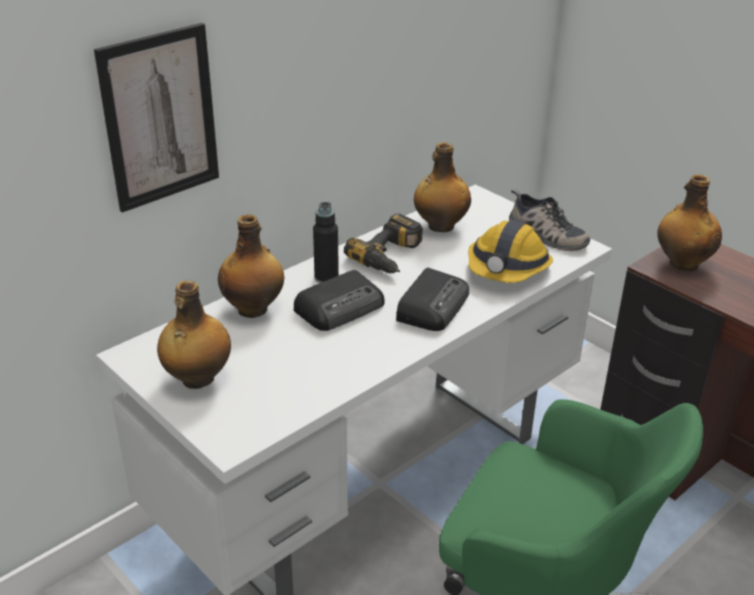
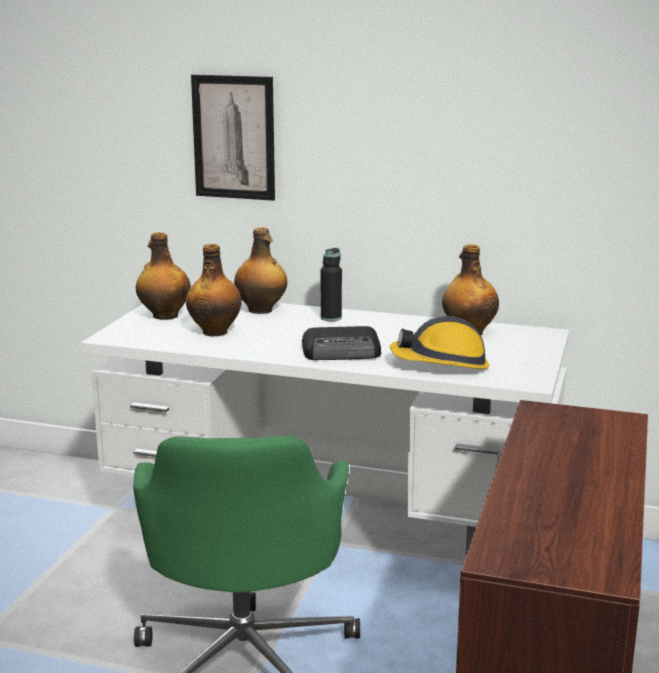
camera: 60 degrees right, 15 degrees down
(341, 307) = (298, 329): radio -> none
(392, 256) = (393, 328): power drill -> none
(545, 234) = (525, 366): shoe -> none
(682, 263) = (567, 419): bottle -> bottle (215, 332)

